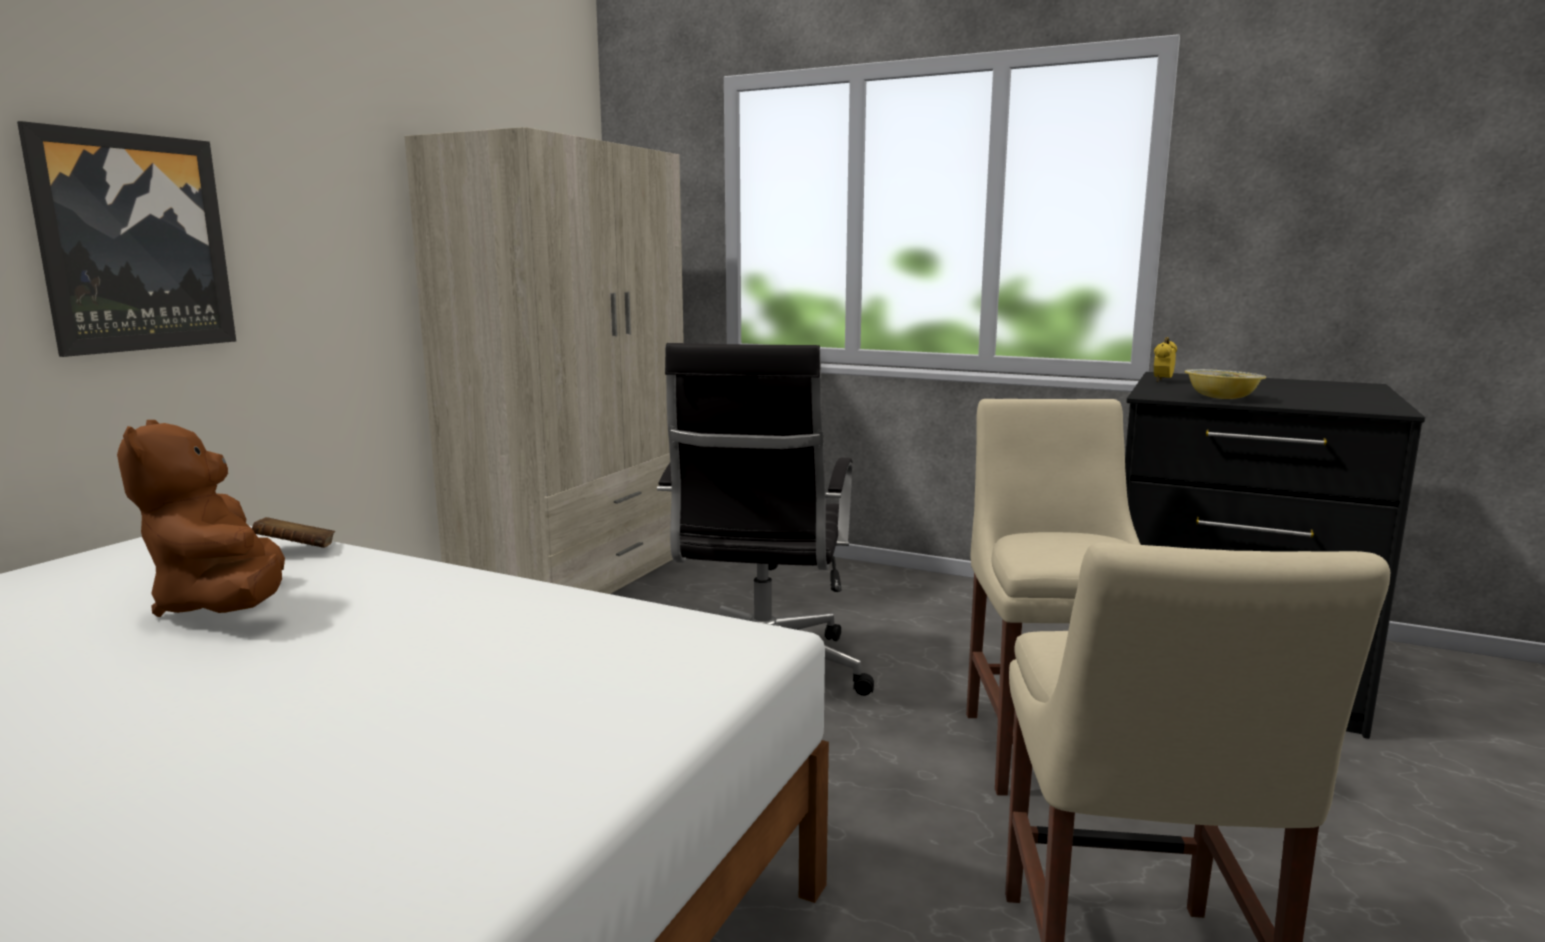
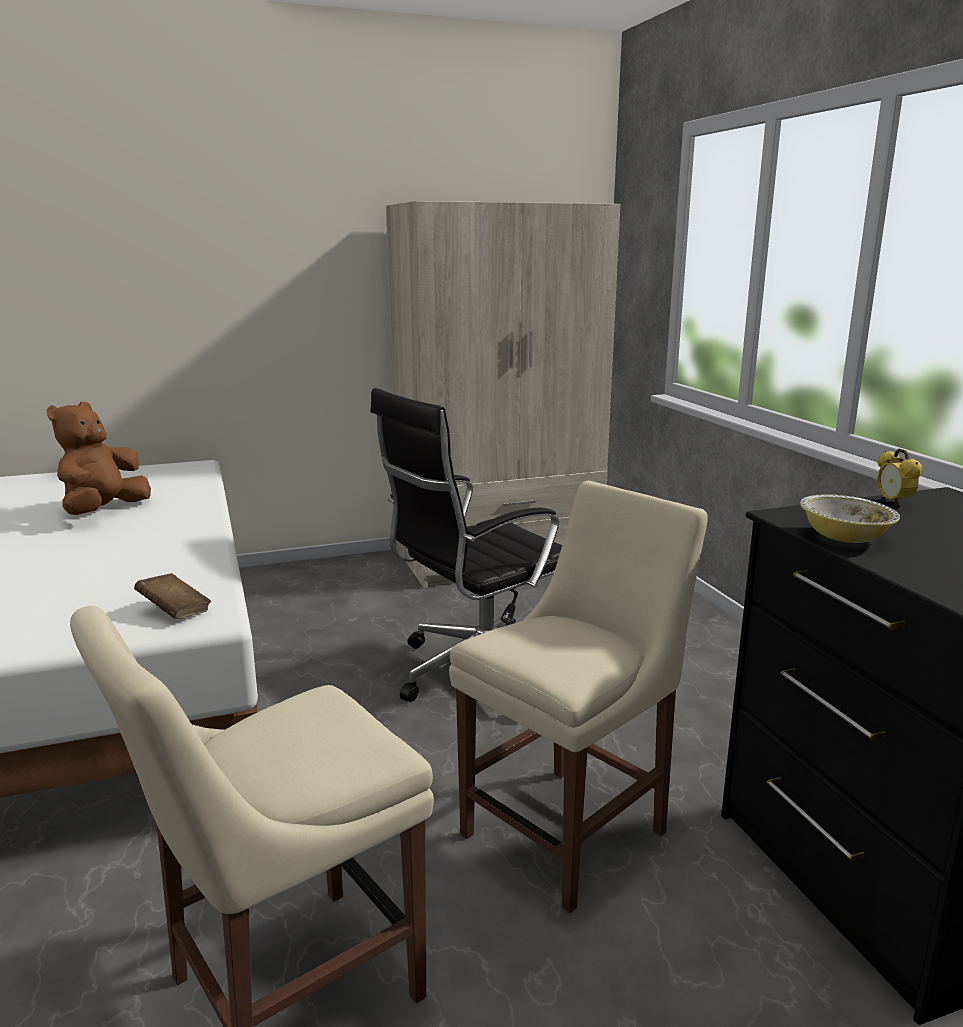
camera: 45 degrees right, 5 degrees up
(134, 243) = (183, 290): picture -> none
(296, 550) = (193, 489): brown book -> brown book (175, 611)
(1162, 381) = (893, 502): alarm clock -> alarm clock turned 90 degrees counterclockwise

